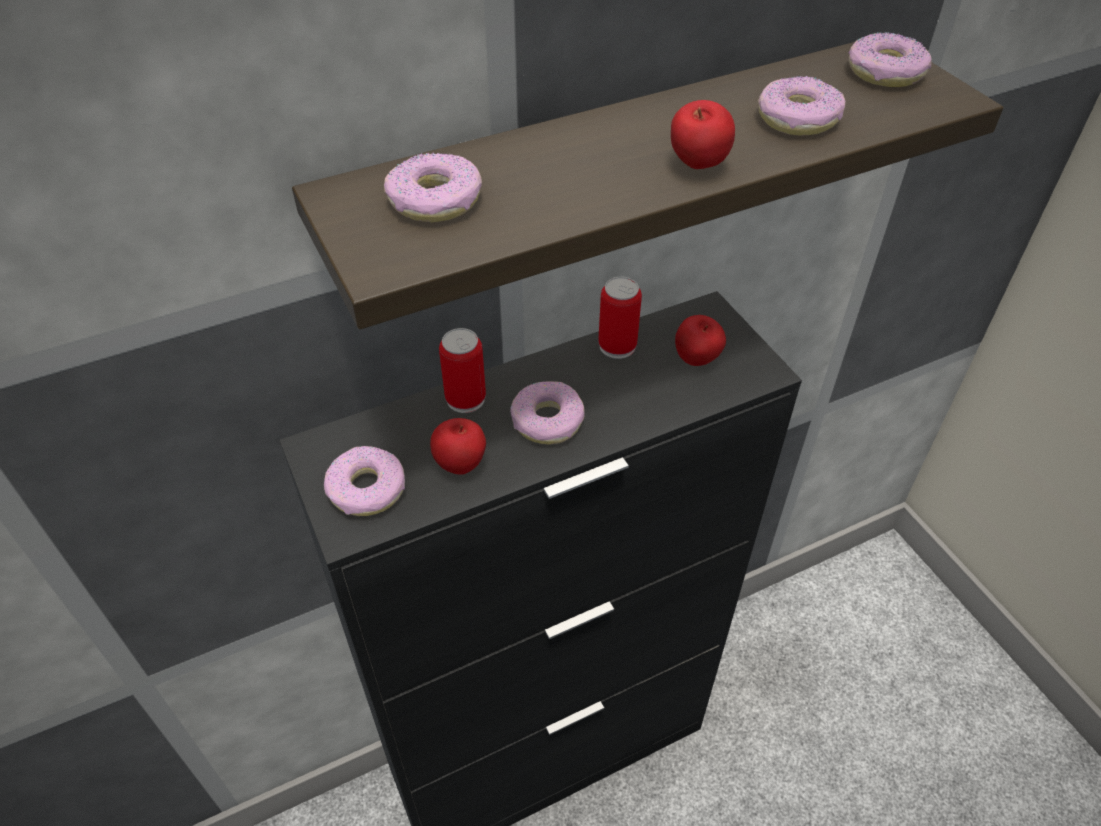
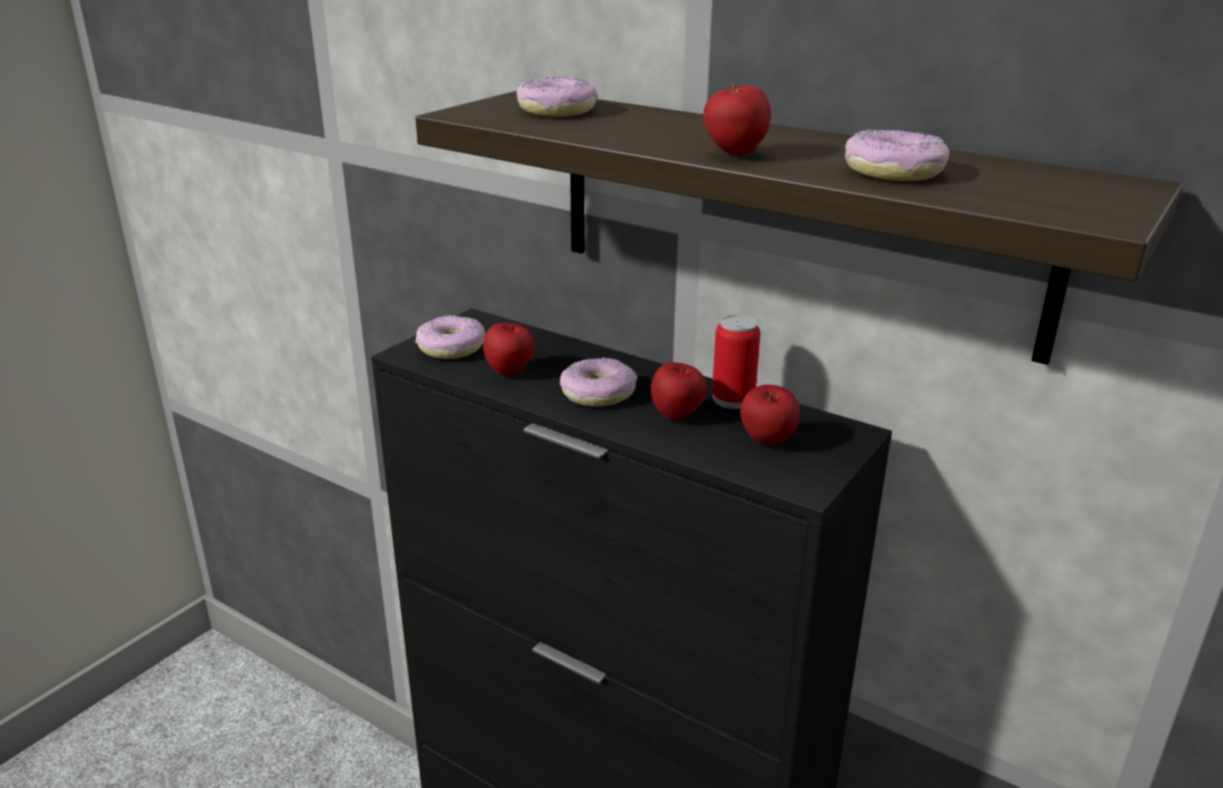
camera: 60 degrees right, 20 degrees down
(465, 399) = (584, 355): can -> none
(624, 390) = (677, 417): none -> apple
(884, 72) = (1079, 188): donut -> none

